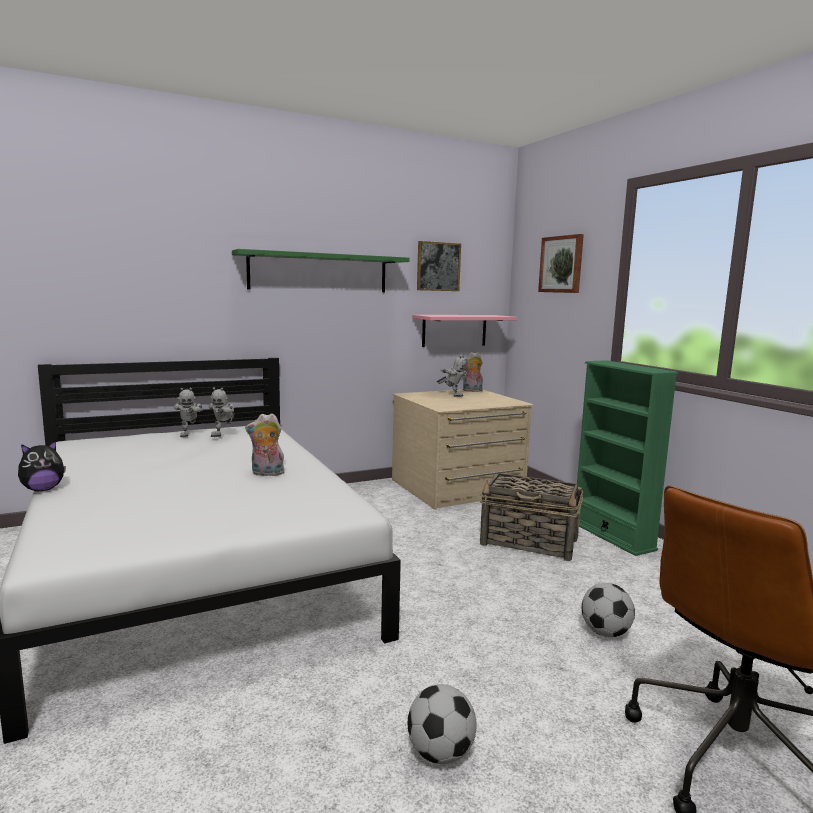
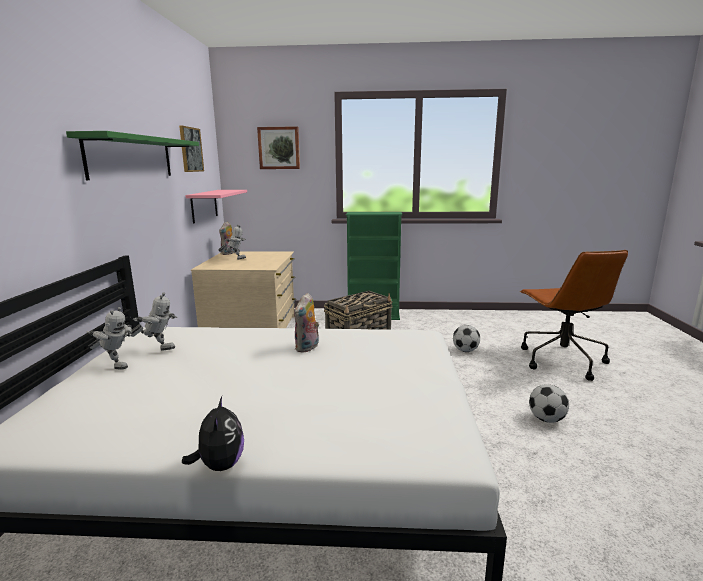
camera: 60 degrees left, 5 degrees up
(224, 435) = (158, 348): toy robot -> toy robot turned 45 degrees counterclockwise

